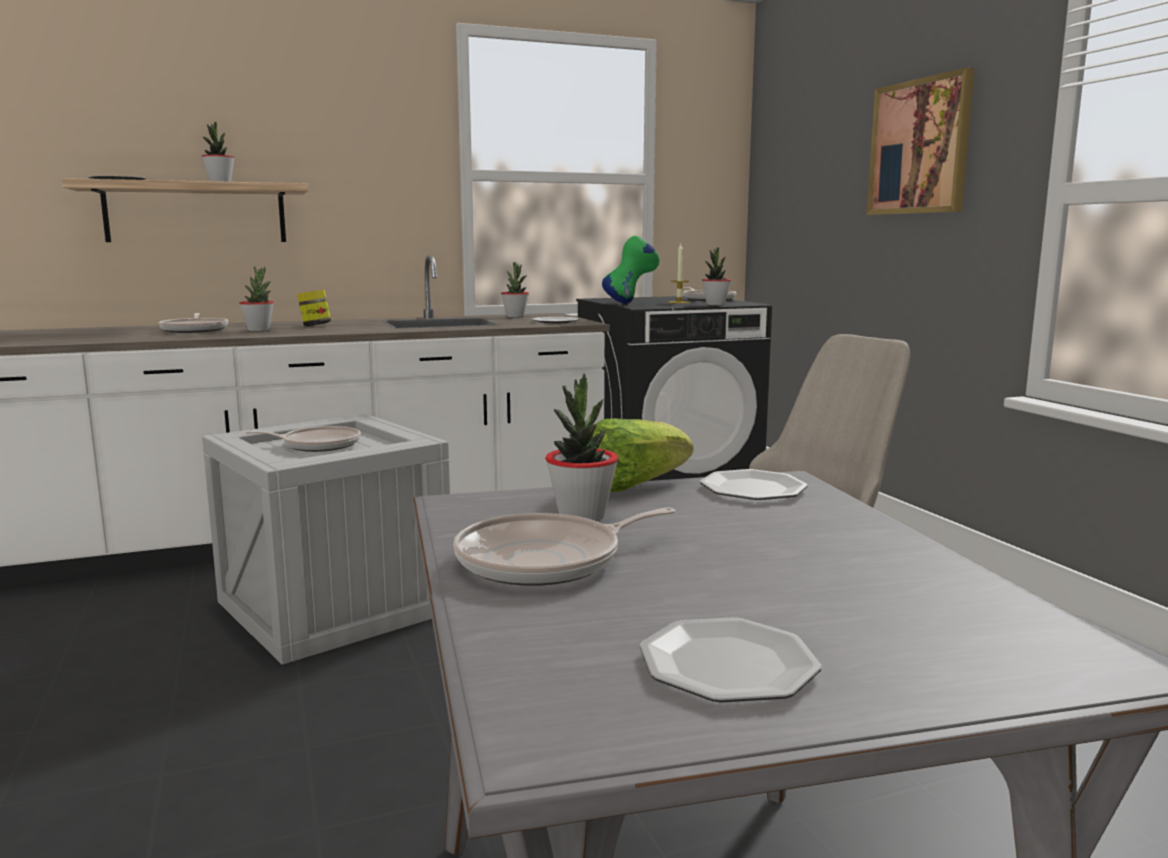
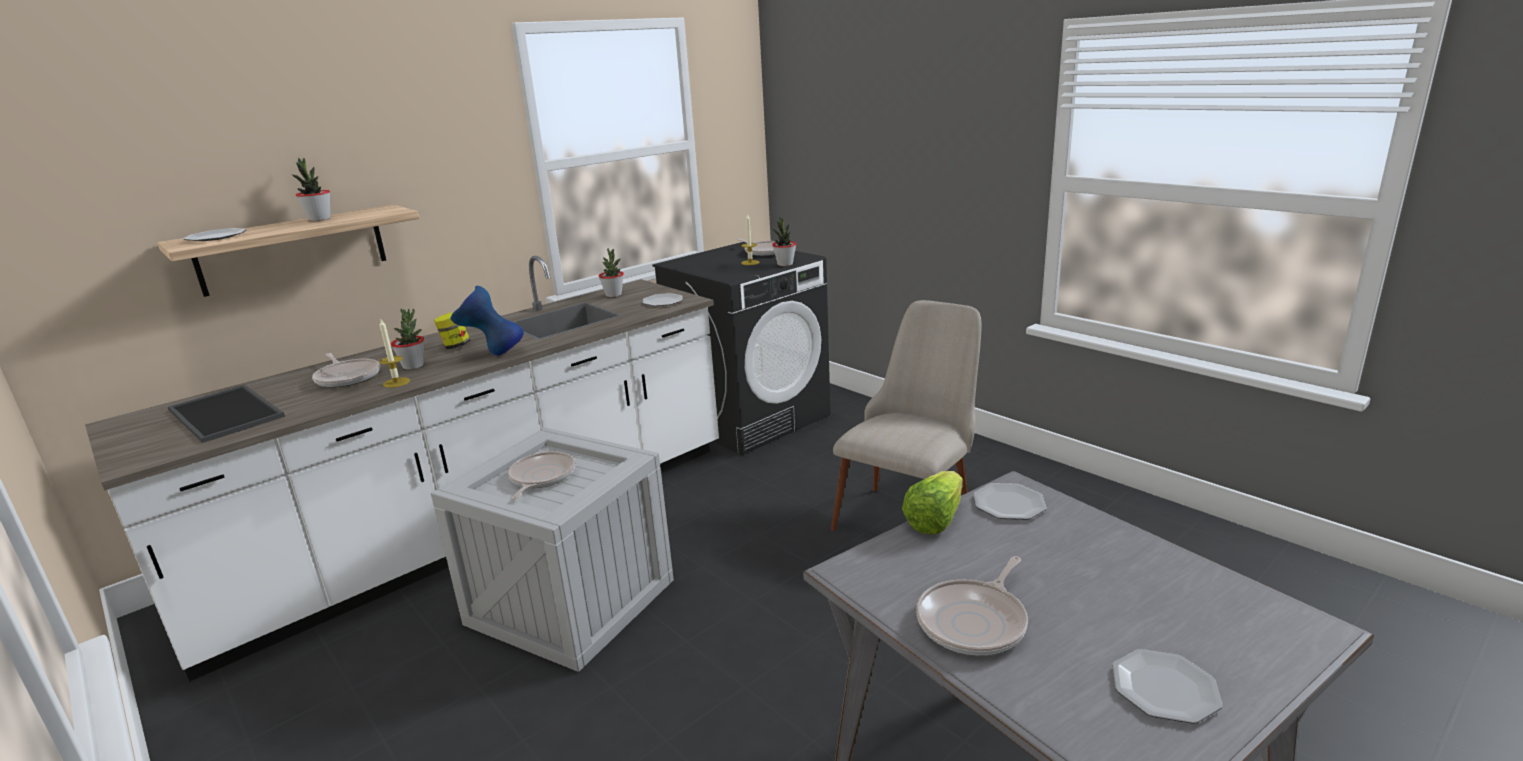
camera: 20 degrees left, 10 degrees up
(65, 335) = (223, 414): none -> tray
(226, 335) = (396, 382): none -> candle
(317, 445) = (541, 477): frying pan -> frying pan turned 60 degrees counterclockwise
(336, 331) = (492, 354): none -> blue vase
(581, 516) = (942, 565): potted plant -> none
(630, 303) = (713, 270): green vase -> none
(920, 147) = (938, 130): picture -> none

